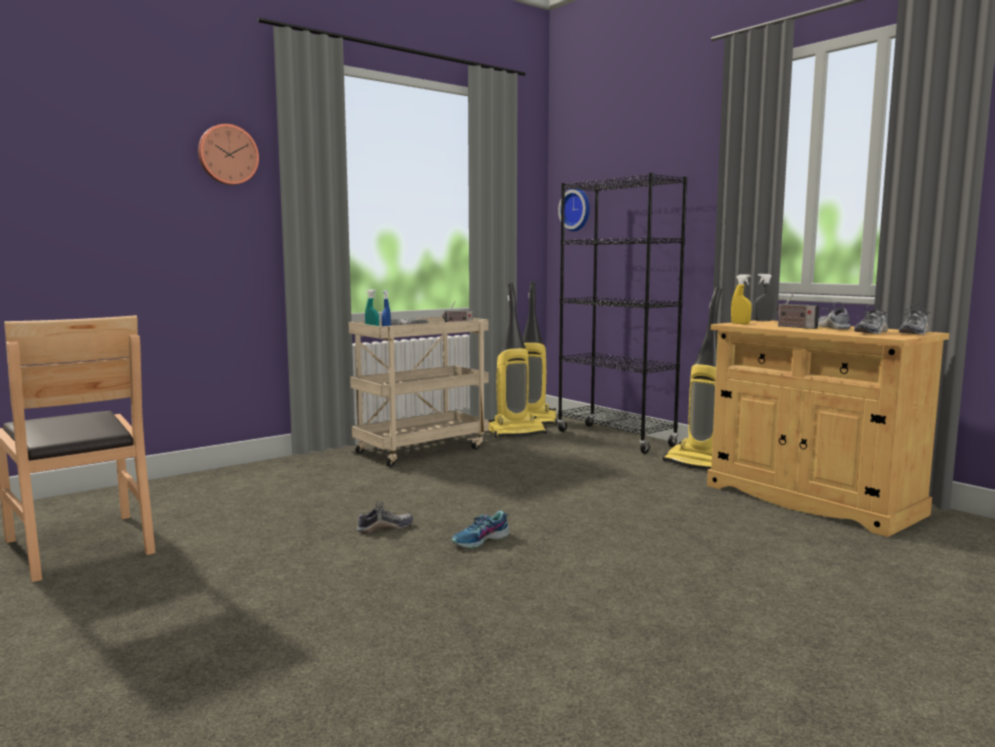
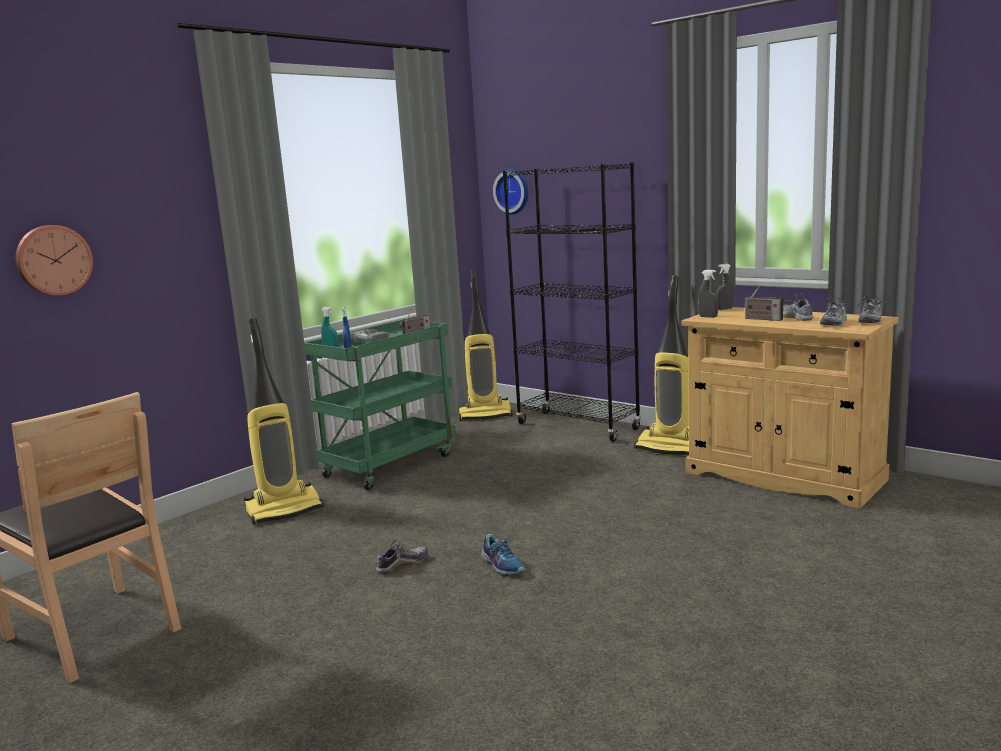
camera: 10 degrees left, 5 degrees up
(227, 155) = (157, 177): wall clock -> wall clock (53, 260)
(421, 450) = (390, 465): beige cart -> green cart
(481, 540) = (503, 565): shoe -> shoe turned 75 degrees counterclockwise
(516, 432) = (476, 430): vacuum cleaner -> vacuum cleaner (284, 509)
(740, 323) = (708, 317): yellow spray bottle -> grey spray bottle

